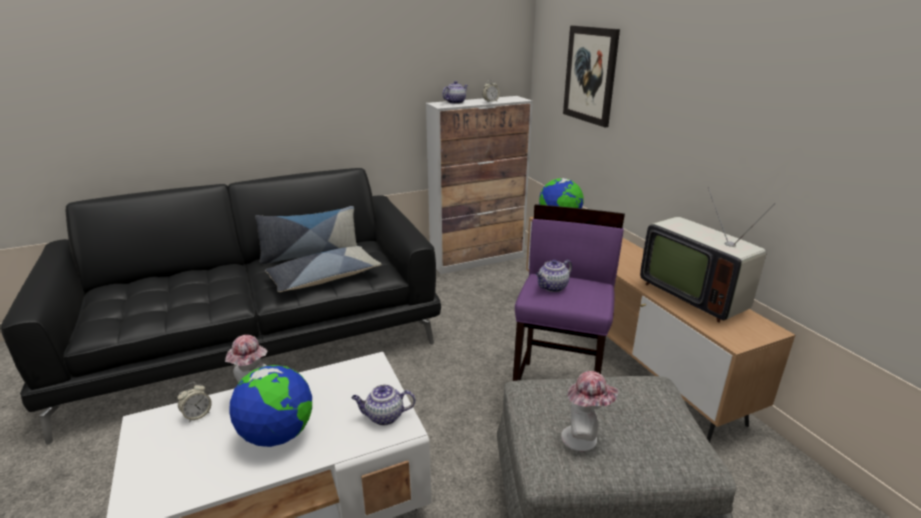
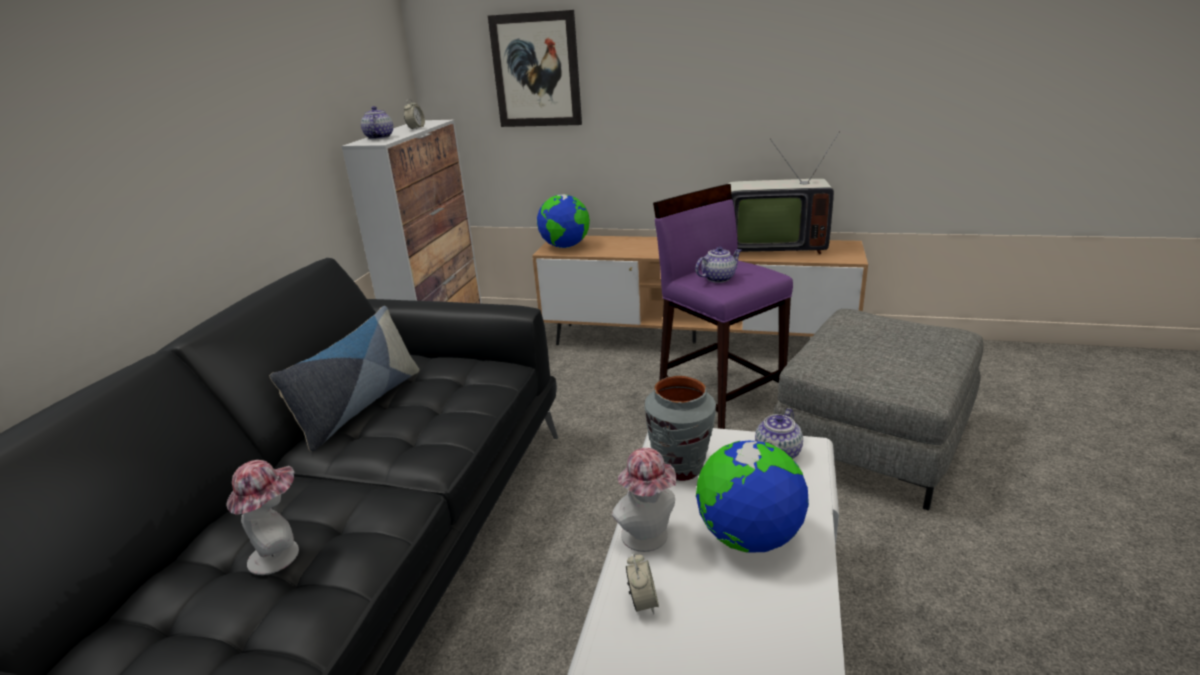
camera: 50 degrees left, 0 degrees up
(324, 278) = (442, 411): pillow -> none
(337, 380) = (680, 467): none -> grey vase
(552, 287) = (718, 278): teapot -> teapot turned 120 degrees counterclockwise
(584, 438) = (902, 361): hat -> hat (280, 552)

